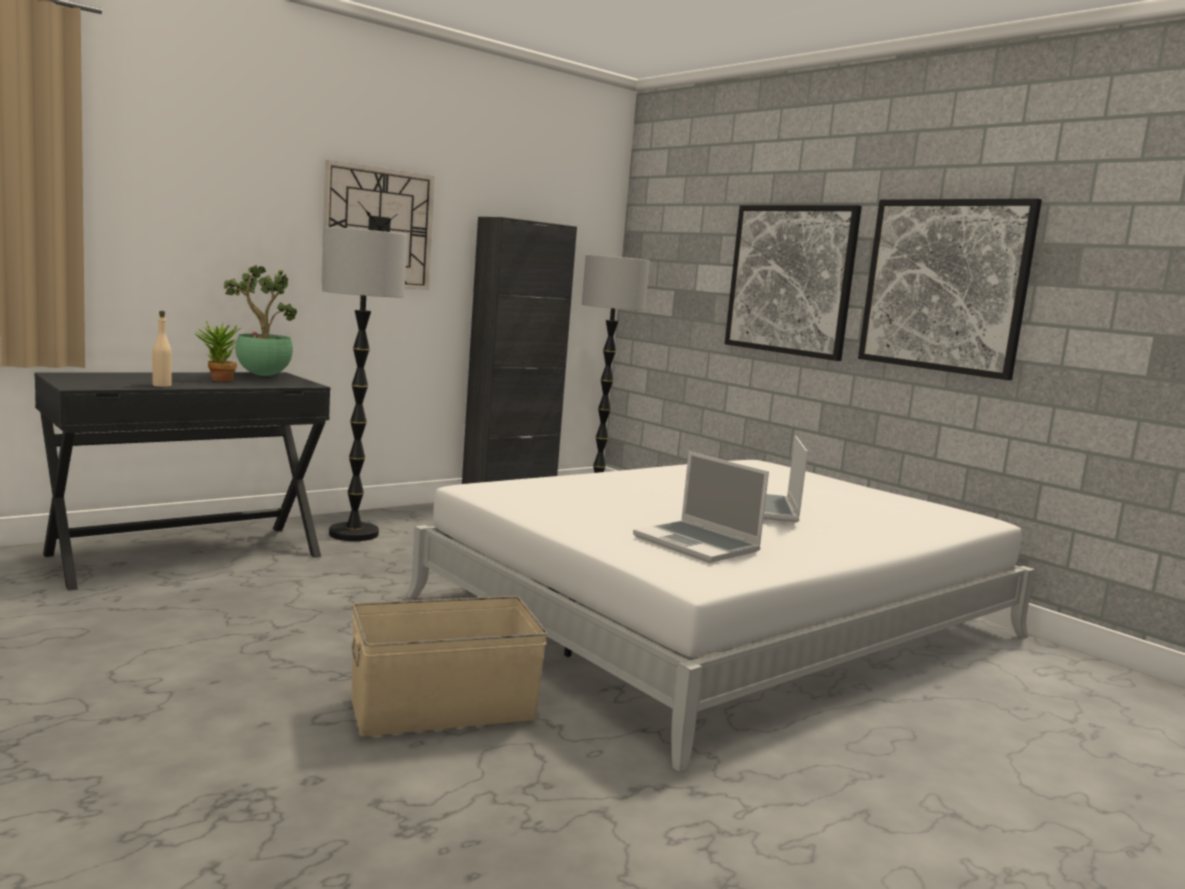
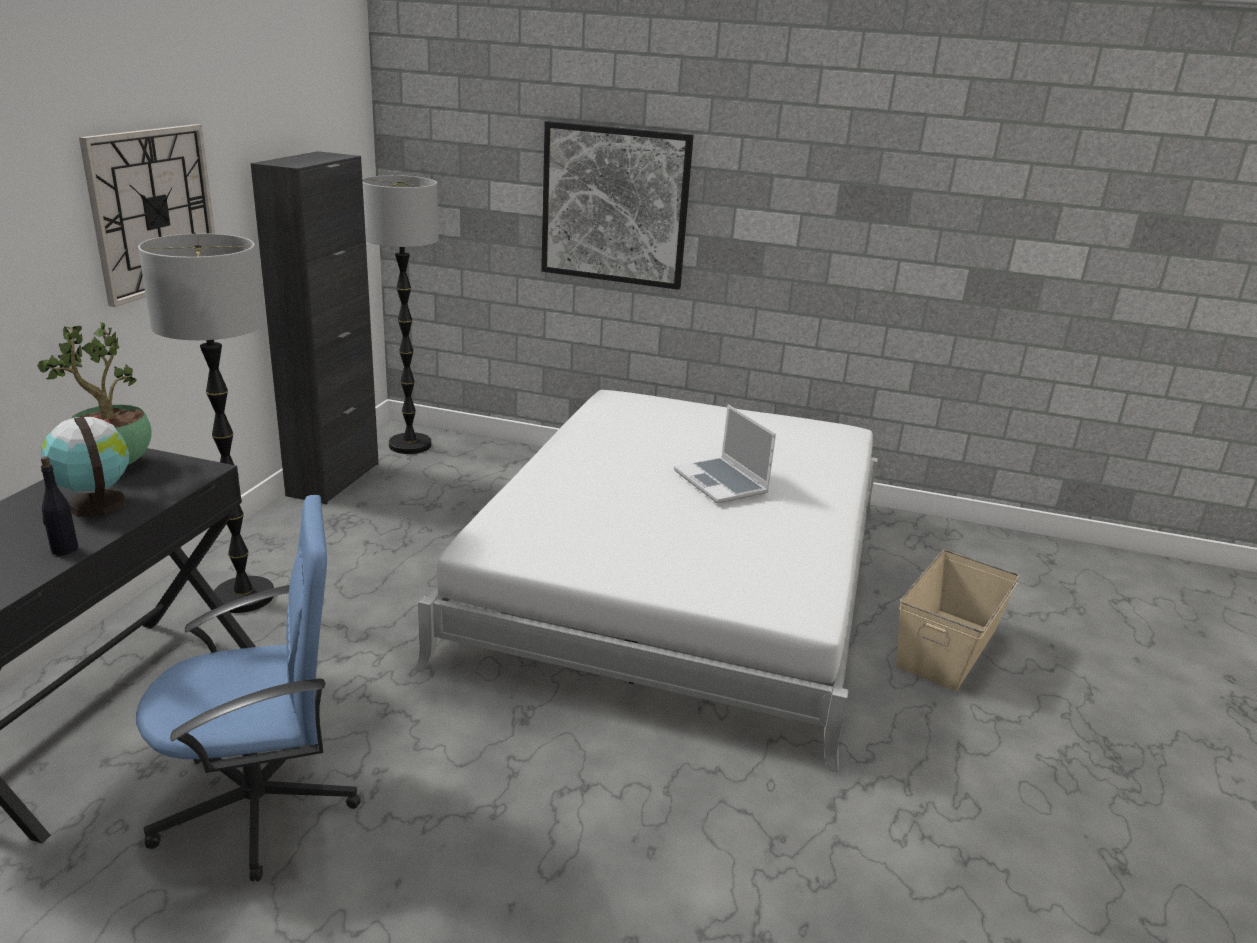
camera: 35 degrees left, 15 degrees up
(161, 385) = (64, 550): beige bottle -> black bottle
(201, 618) = (261, 804): none -> blue office chair
(218, 380) = (95, 503): potted plant -> globe
(444, 709) = (622, 800): beige storage box -> beige storage box (948, 648)
(698, 544) = (747, 559): laptop -> none
(944, 285) = (786, 219): picture -> none

